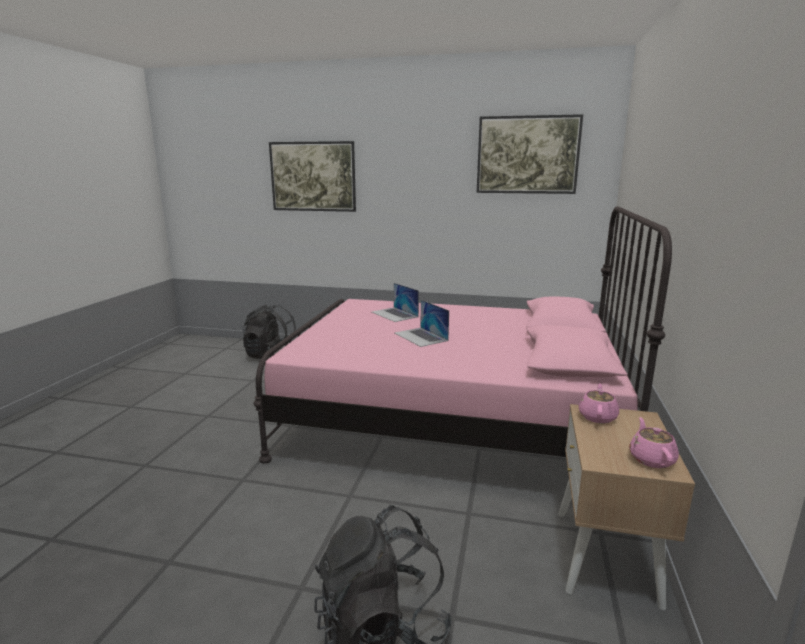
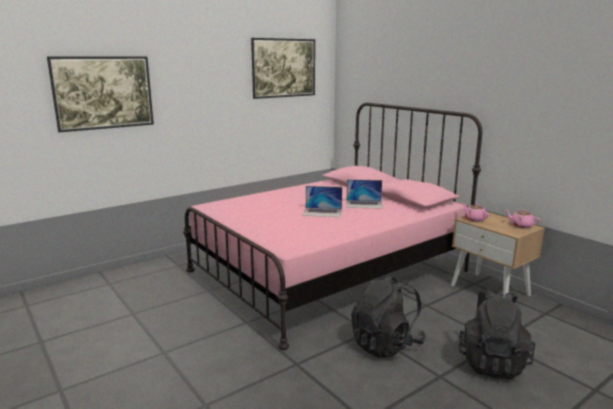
camera: 50 degrees left, 0 degrees up
(272, 356) = (100, 291): black backpack -> black backpack (386, 345)
(394, 314) = (264, 205): laptop -> laptop (364, 204)

